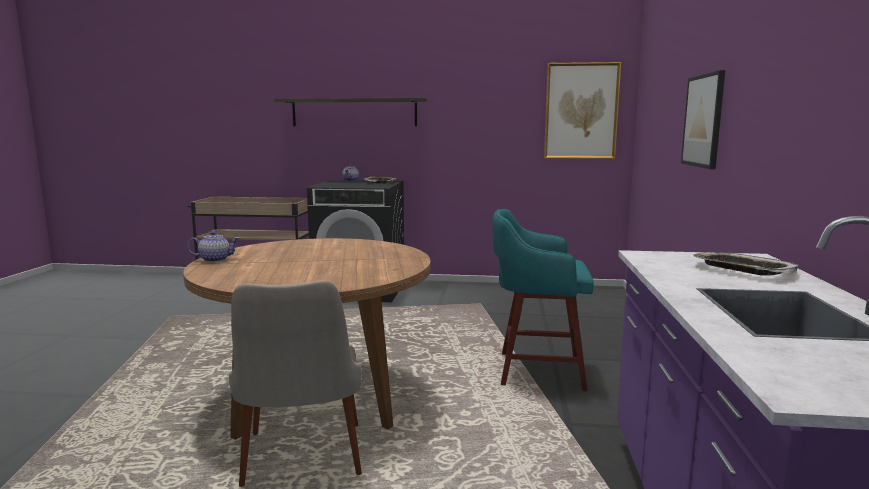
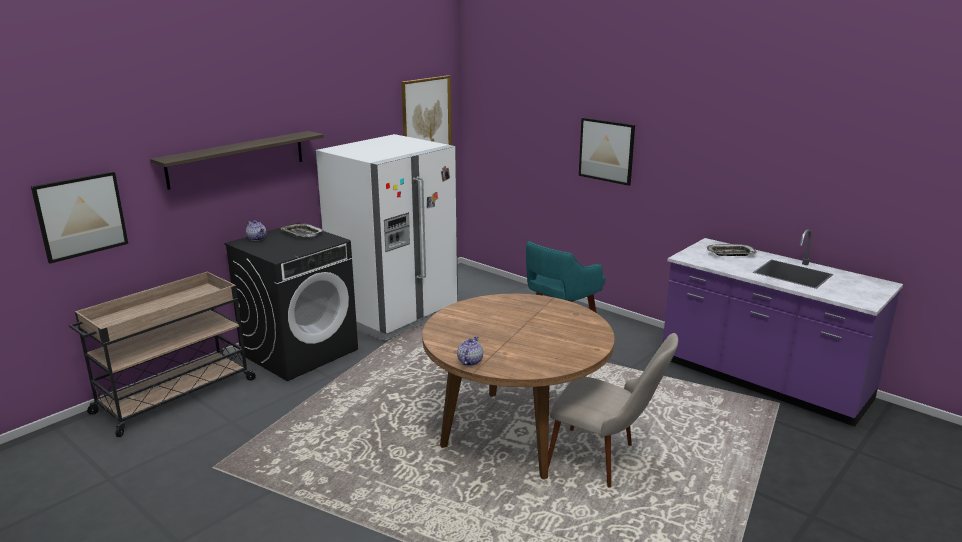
camera: 55 degrees left, 10 degrees up
(231, 132) = (81, 216): none -> picture
(473, 295) = (394, 314): none -> white fridge

